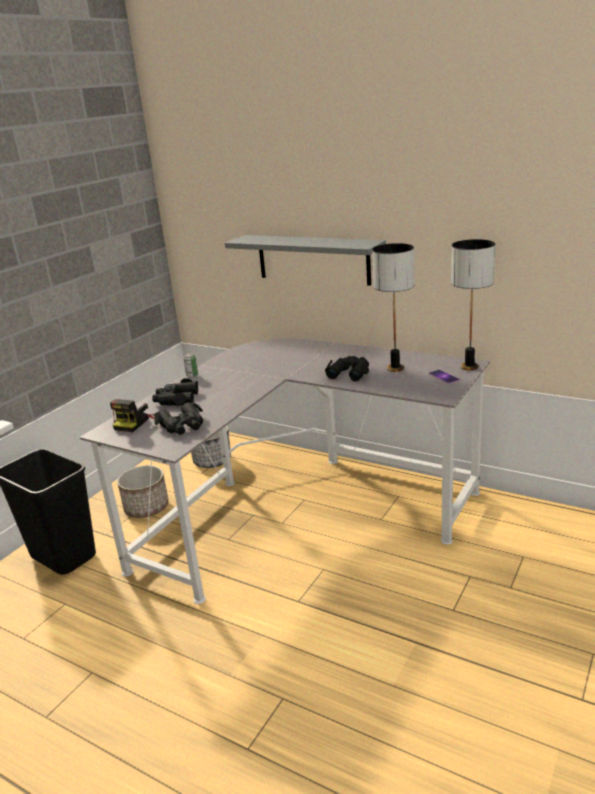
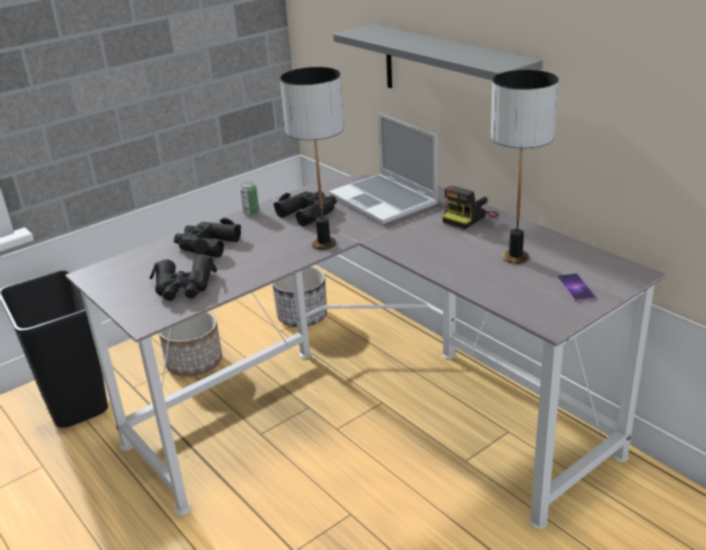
camera: 20 degrees right, 5 degrees up
(135, 422) = (137, 268): camera -> camera (469, 218)
(283, 353) = (385, 201): none -> laptop
(349, 372) = (448, 250): black binoculars -> black binoculars (309, 213)
(470, 367) = (627, 278): table lamp -> table lamp (324, 244)

